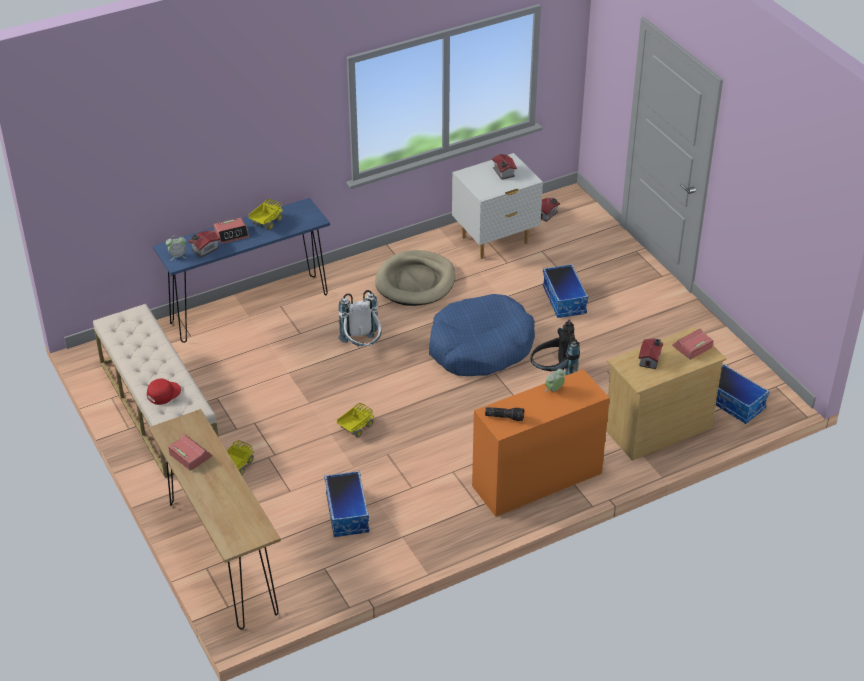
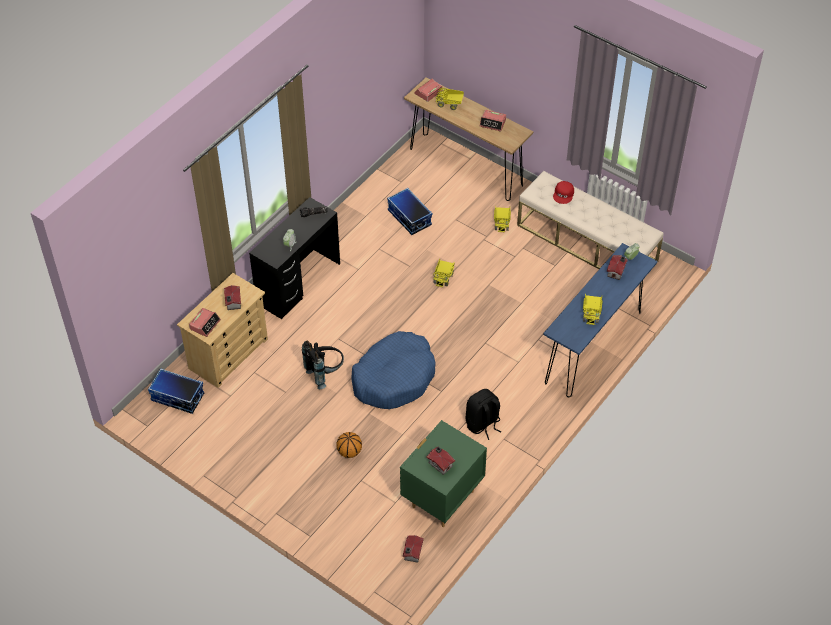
camera: 155 degrees right, 10 degrees up
(224, 503) = (450, 104): none -> toy truck
(231, 234) = (608, 292): alarm clock -> alarm clock (428, 92)
(362, 347) = (483, 344): white backpack -> none
(415, 281) = (483, 424): beige dog bed -> black backpack
(495, 241) = (442, 498): white nightstand -> green nightstand
(537, 480) = (298, 283): orange desk -> black desk
(565, 300) = (349, 452): storage box -> basketball

